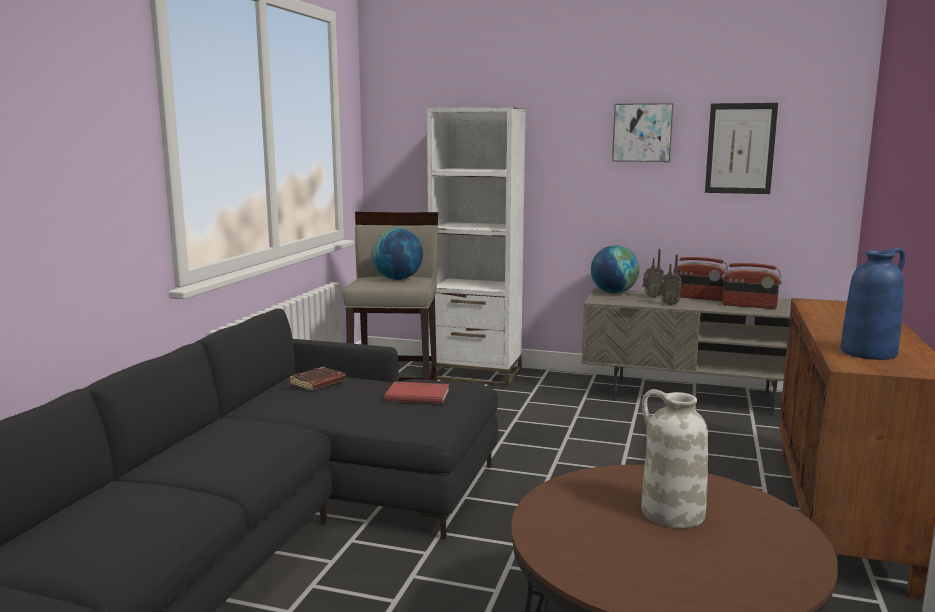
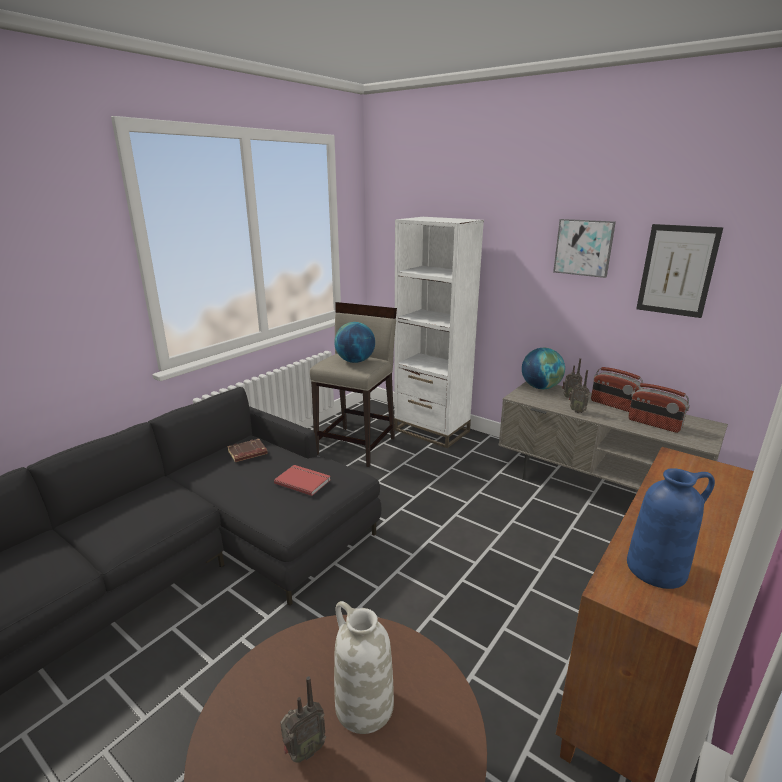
camera: 20 degrees right, 10 degrees up
(650, 547) = (303, 751): none -> radio

